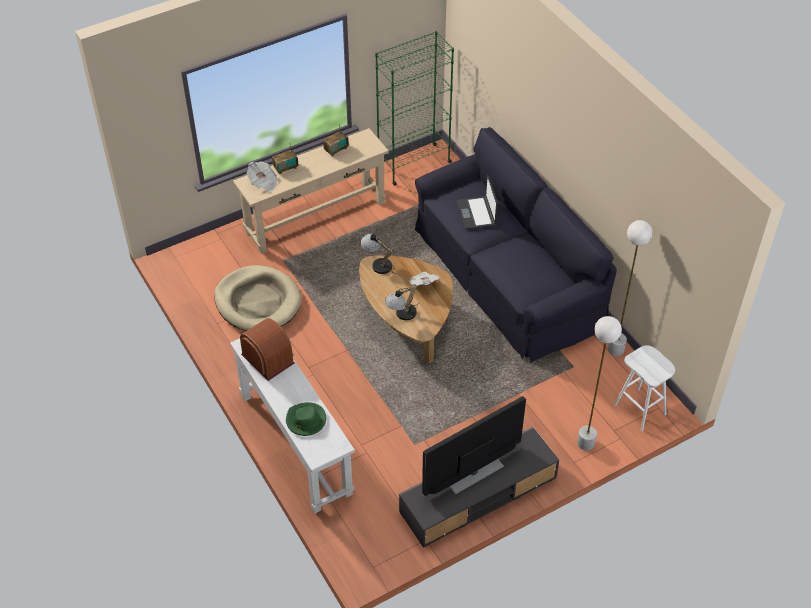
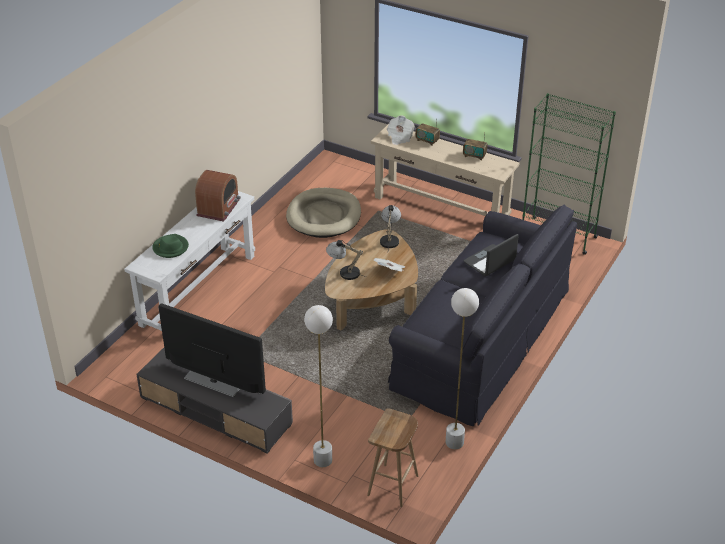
camera: 60 degrees right, 10 degrees down
(640, 410) = (393, 486): white stool -> brown stool

